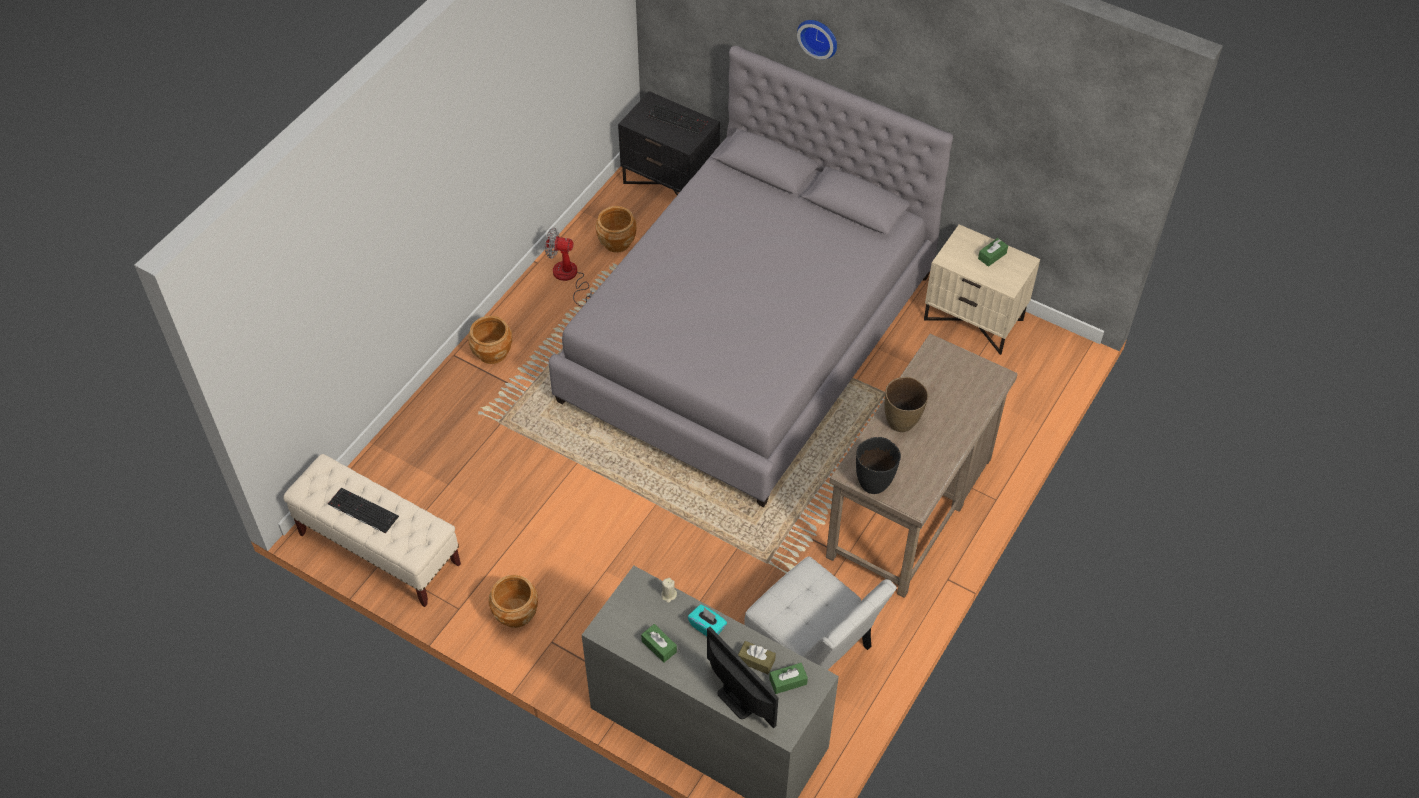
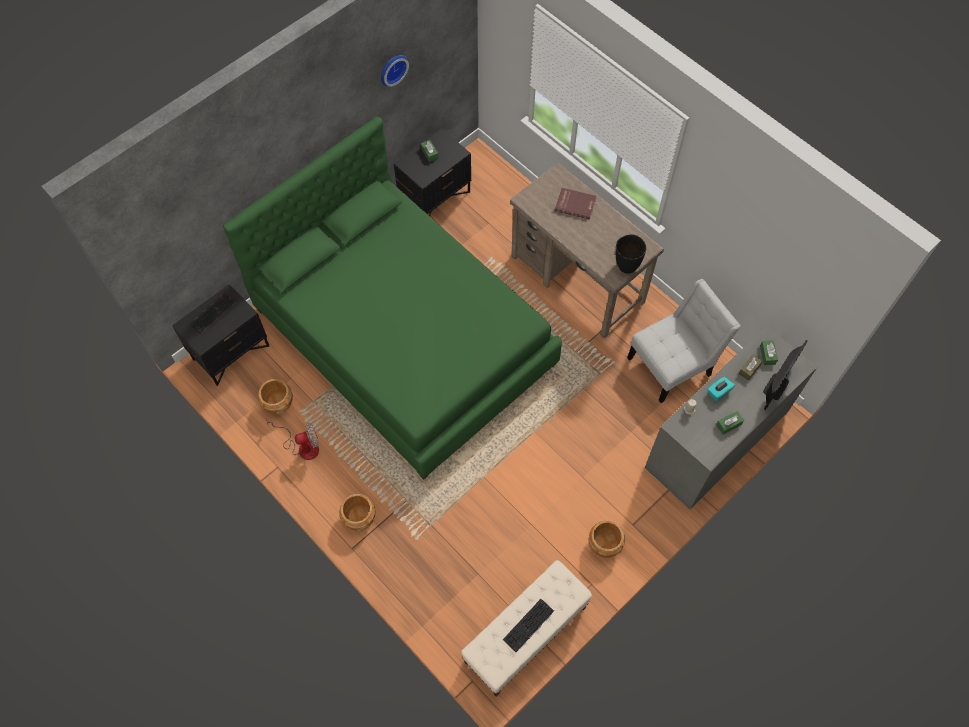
camera: 75 degrees left, 10 degrees up
(569, 278) = (302, 446): fan -> fan turned 135 degrees counterclockwise
(738, 699) = (775, 386): monitor -> monitor turned 150 degrees clockwise
(749, 337) = (404, 336): grey bed -> green bed
(819, 37) = (268, 157): wall clock -> wall clock (392, 69)
(902, 422) = (581, 236): brown vase -> none
(953, 405) = (575, 204): none -> red book
(974, 319) = (435, 197): beige nightstand -> black nightstand

